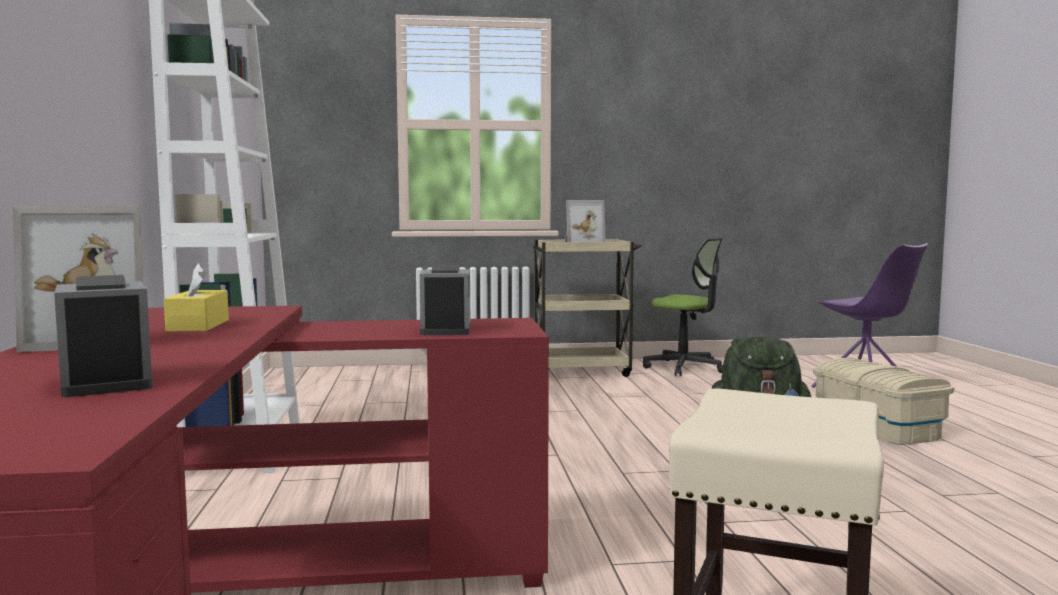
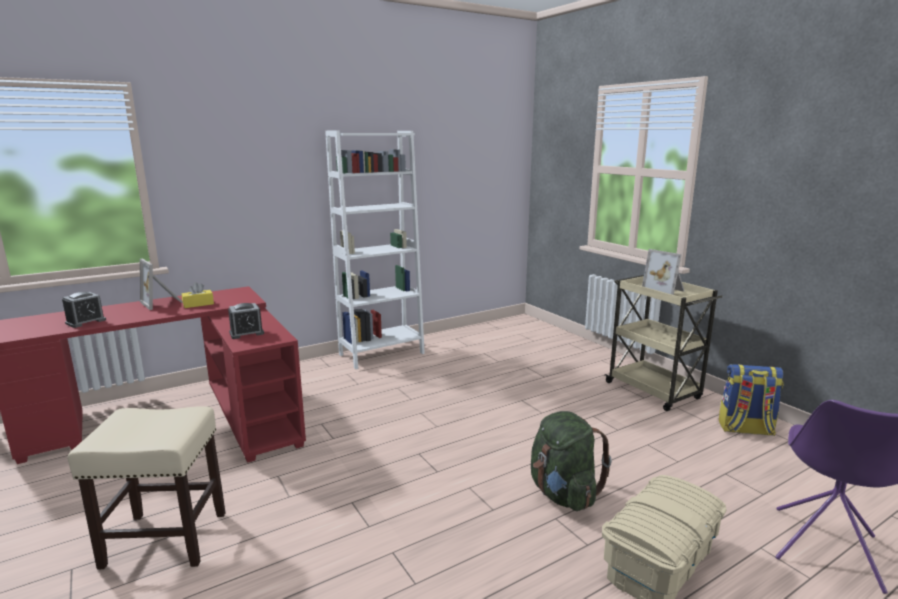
camera: 65 degrees right, 10 degrees up
(685, 367) = (745, 429): office chair -> backpack

